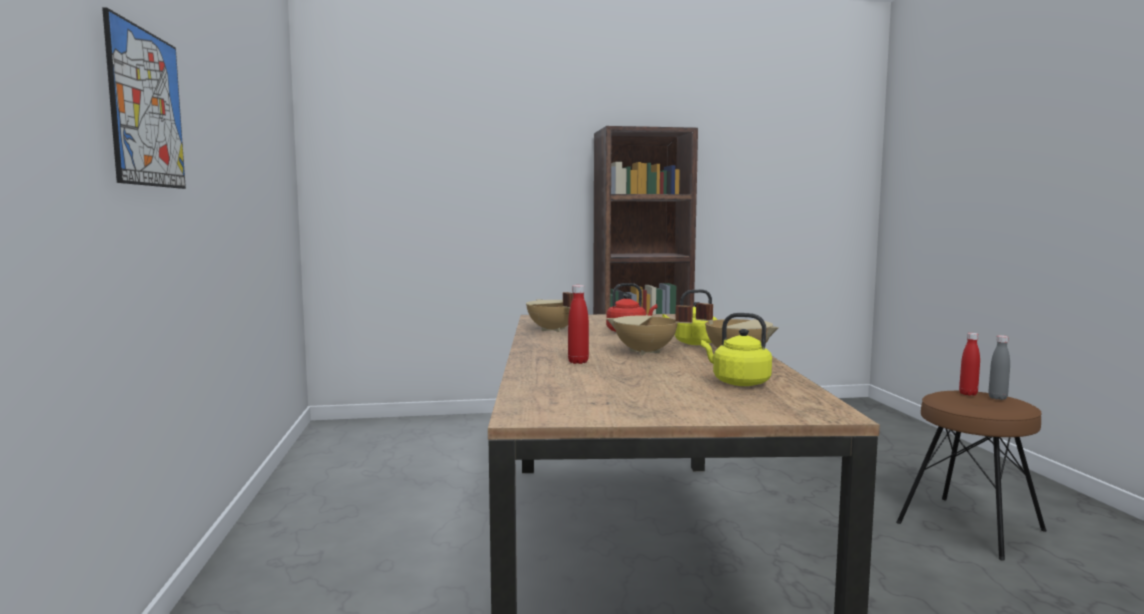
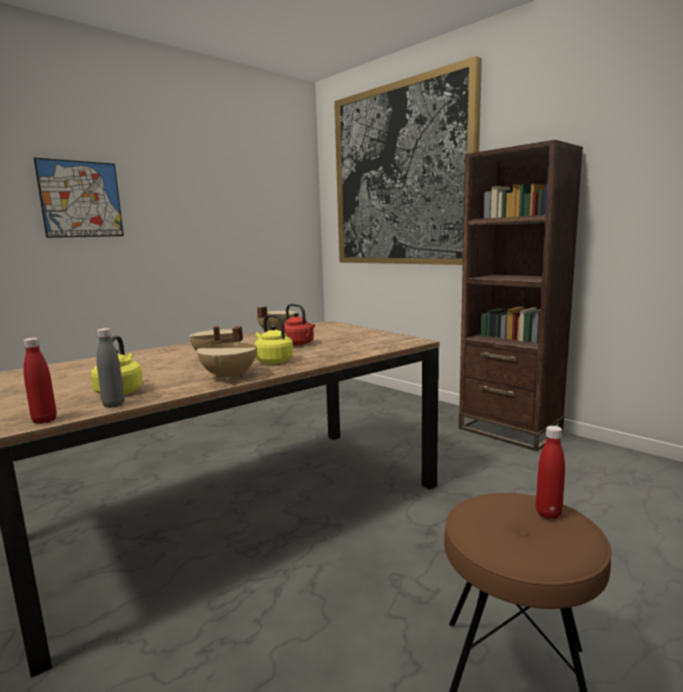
camera: 55 degrees right, 5 degrees up
(463, 135) = (402, 176): none -> picture
(578, 362) = (164, 356): red bottle -> red bottle (44, 420)
(997, 398) = (563, 536): grey bottle -> grey bottle (113, 405)

